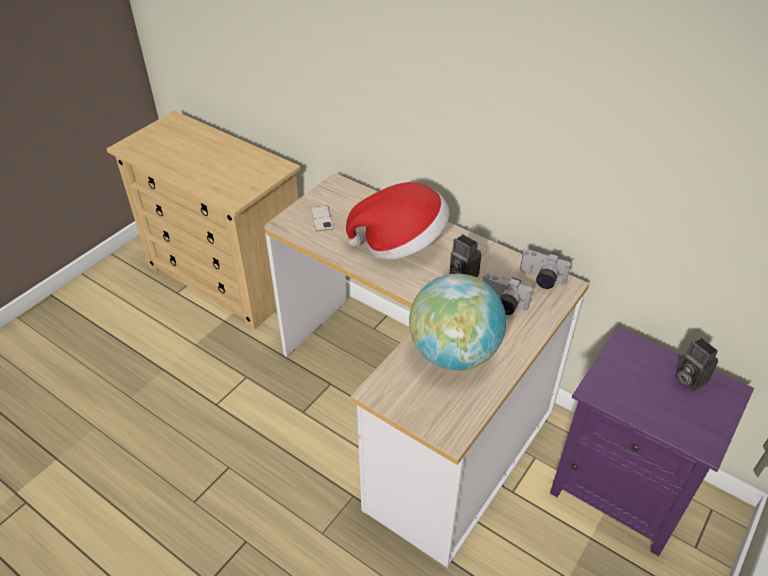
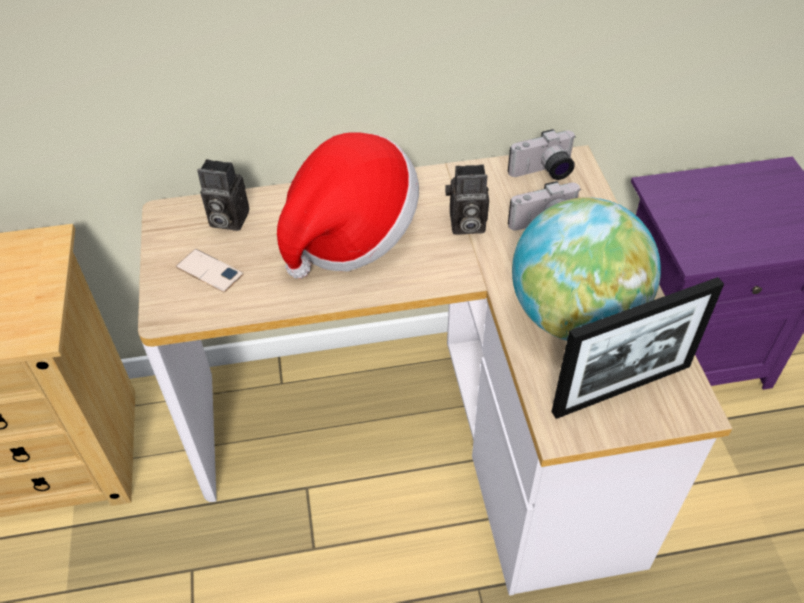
camera: 45 degrees left, 5 degrees up
(428, 399) = (621, 389): none -> picture frame
(688, 379) = (744, 185): camera -> camera (226, 219)

